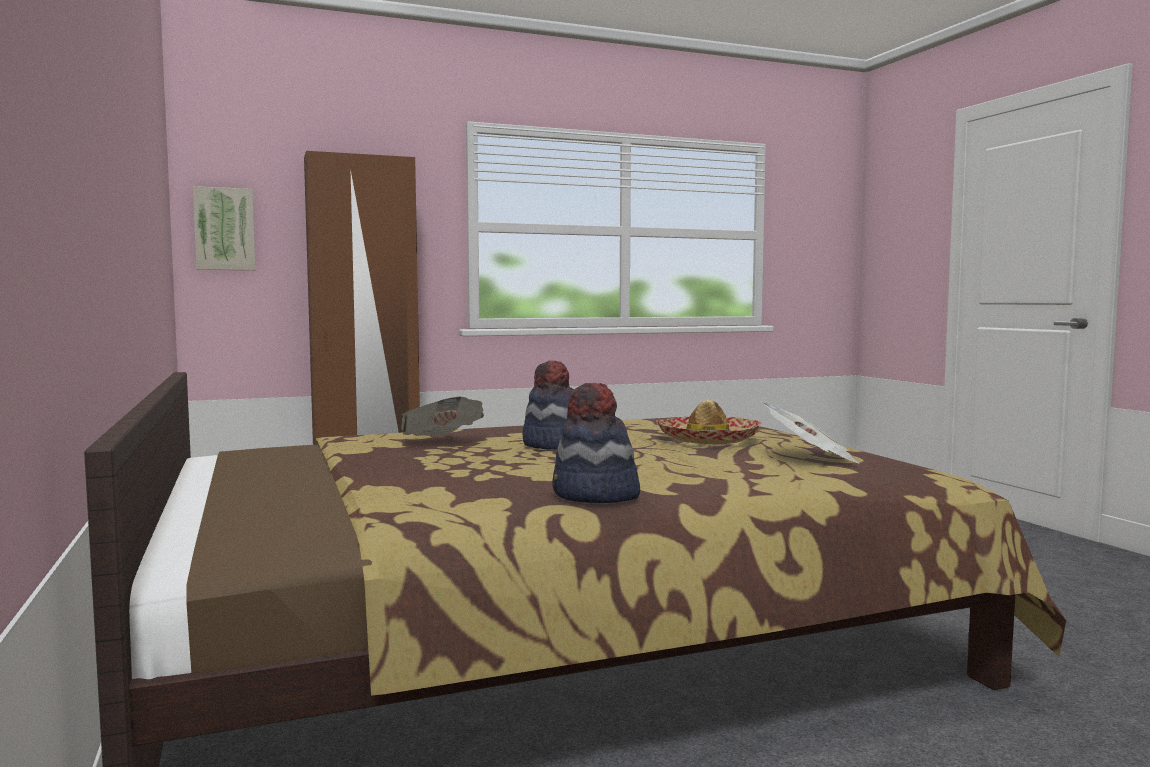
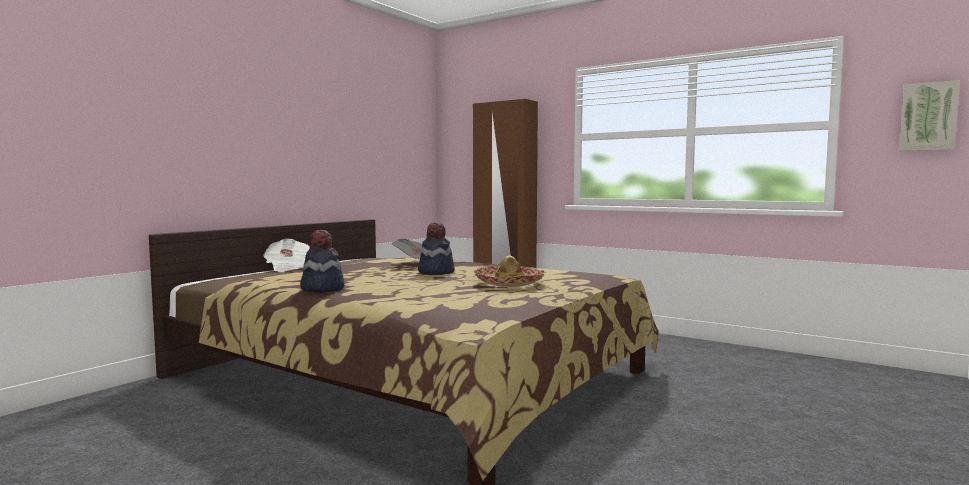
camera: 55 degrees right, 0 degrees up
(224, 229) = (456, 148): picture -> picture (928, 117)
(810, 459) = (485, 300): newspaper -> newspaper (287, 268)

